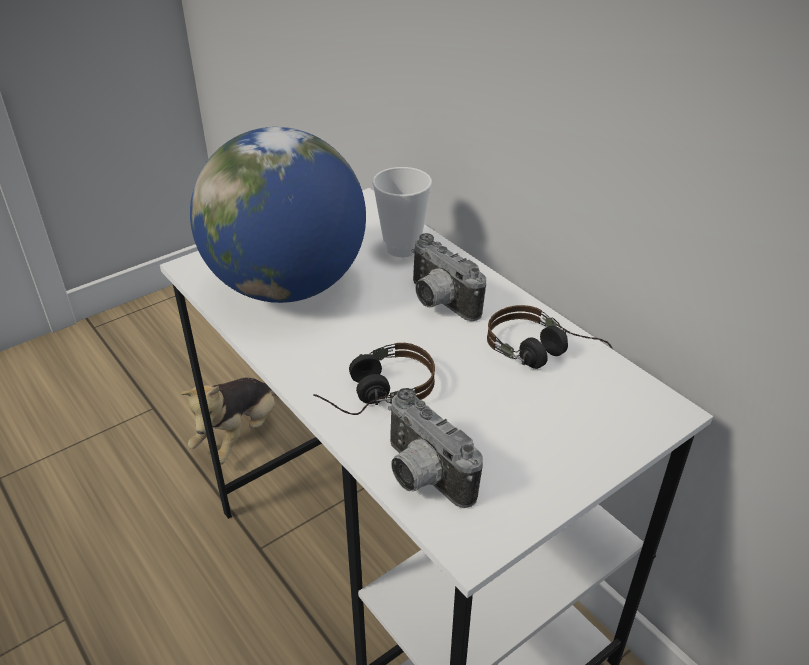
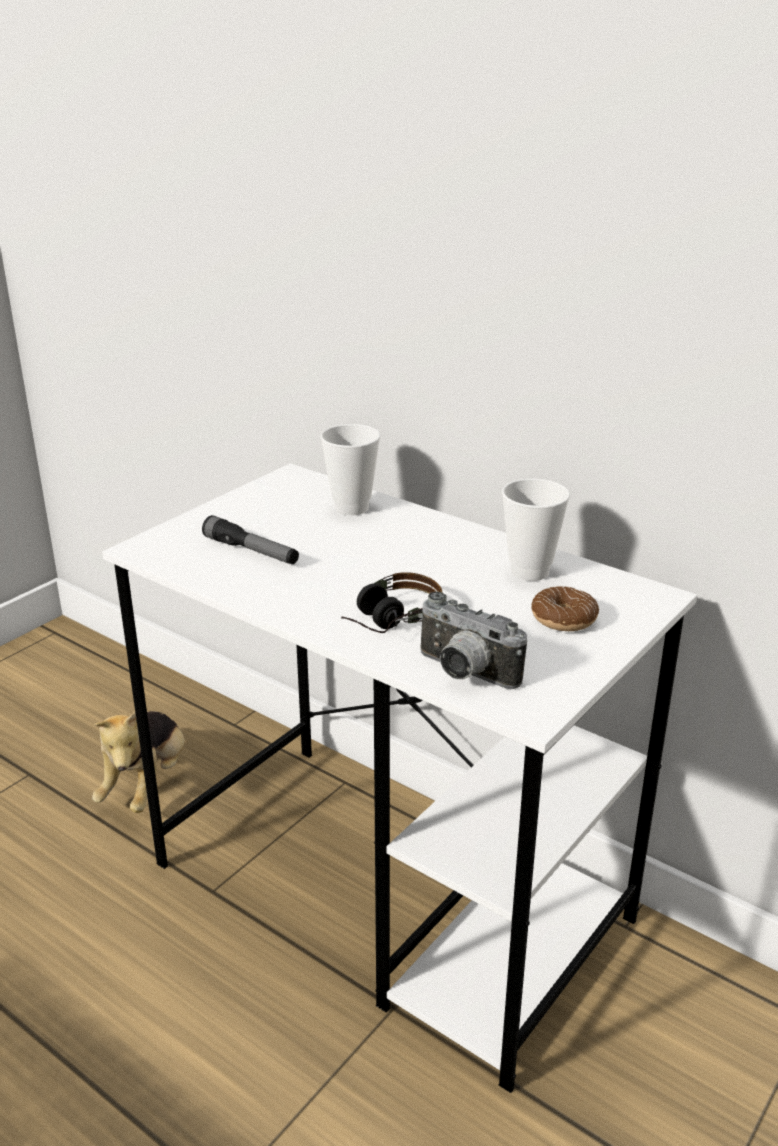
camera: 15 degrees left, 10 degrees down
(287, 286) = (251, 551): globe -> flashlight
(438, 302) = (410, 545): camera -> none
(544, 355) = (530, 571): headphones -> cup
(555, 423) = (564, 618): none -> donut

